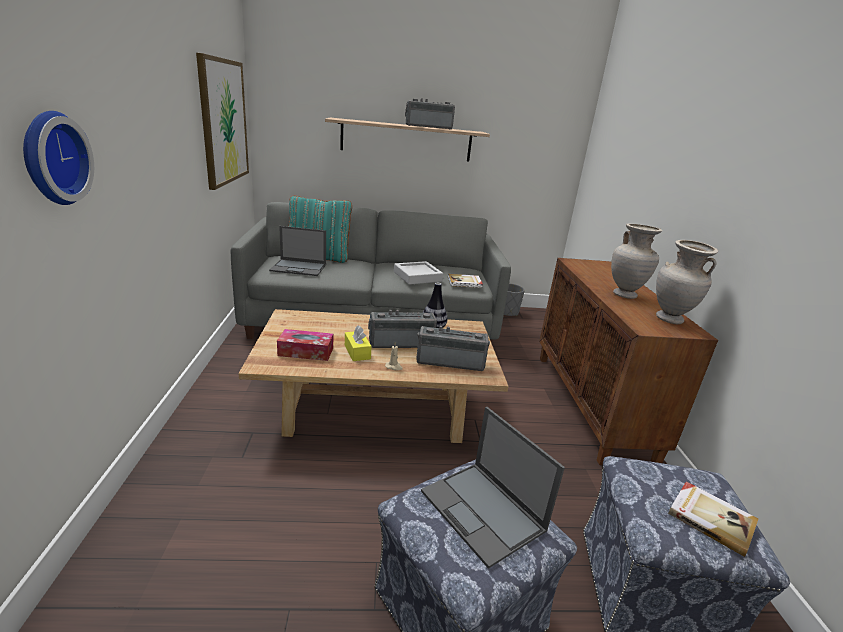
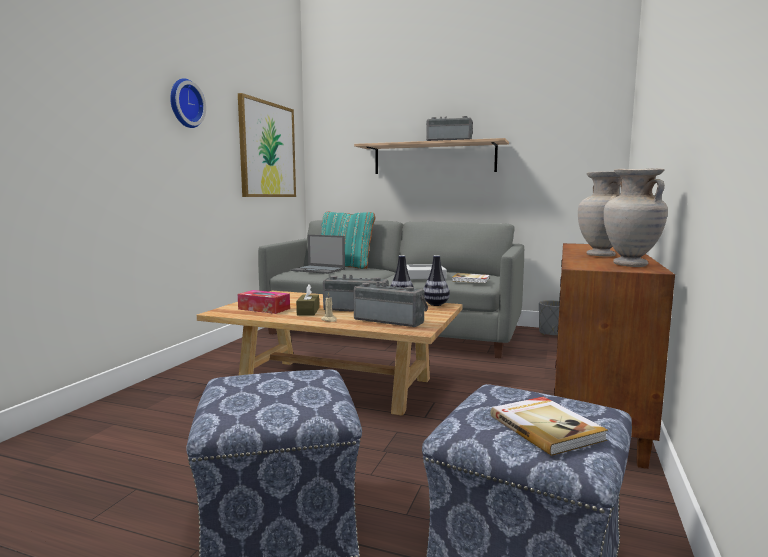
camera: 25 degrees right, 15 degrees down
(51, 158) = (73, 128): wall clock -> wall clock (184, 103)
(357, 352) = (308, 311): yellow tissue box -> brown tissue box
(462, 325) = (436, 304): none -> vase
(483, 511) = (285, 388): laptop -> none

